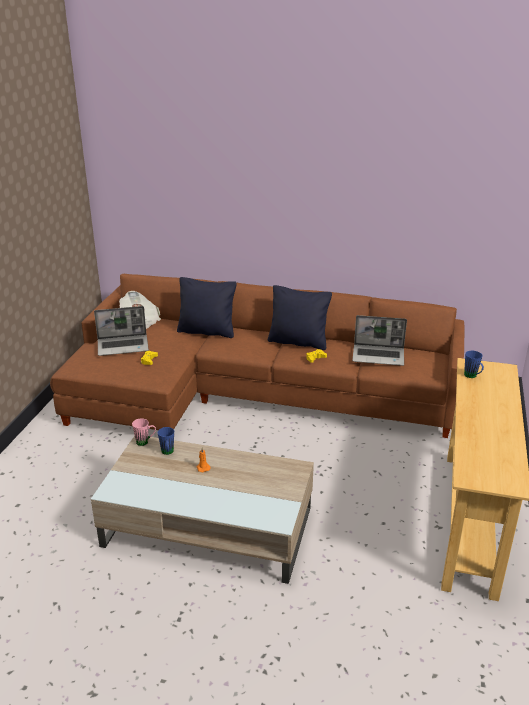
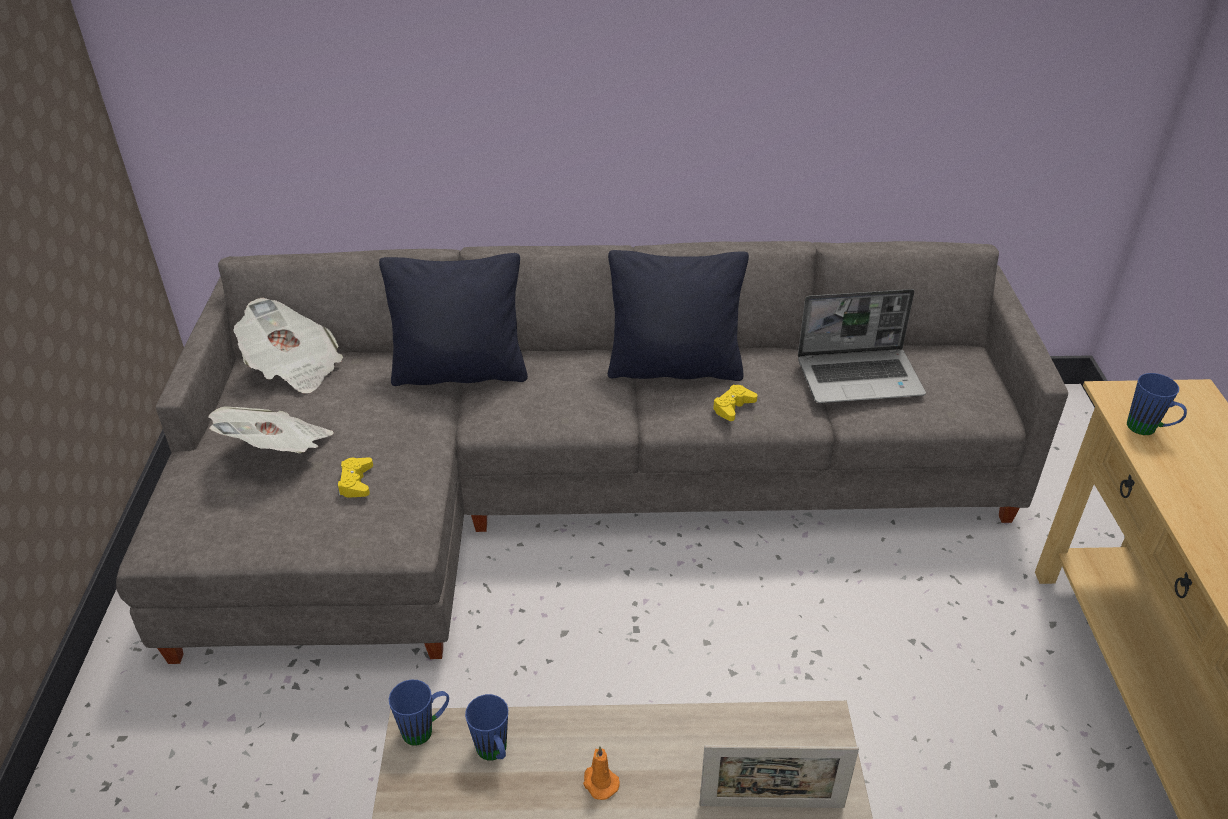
camera: 15 degrees left, 10 degrees up
(123, 346) = (278, 450): laptop -> newspaper
(145, 442) = (425, 729): pink mug -> blue mug
(248, 393) = (567, 485): brown sofa -> grey sofa
(265, 486) = (771, 806): none -> picture frame

